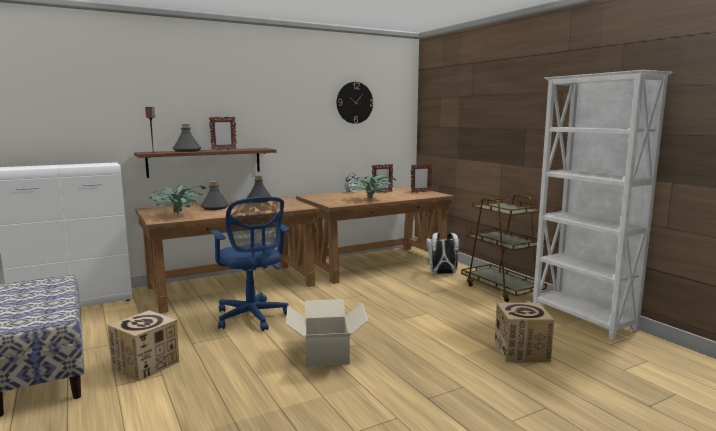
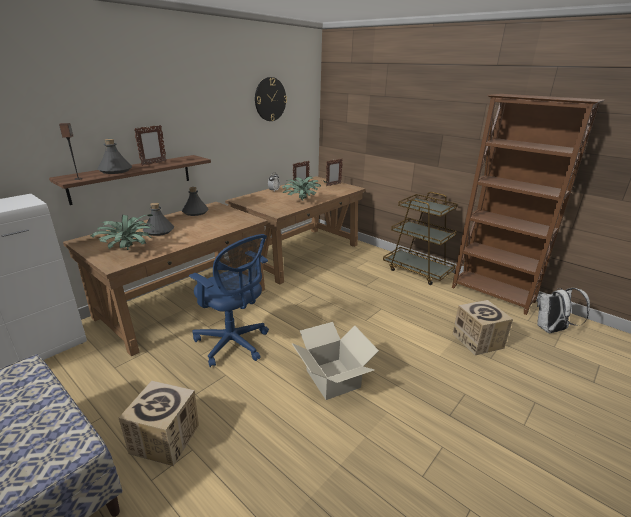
camera: 20 degrees left, 15 degrees up
(442, 274) = (362, 258): white backpack -> white backpack (551, 330)
(582, 318) = (492, 295): white bookcase -> brown bookcase

